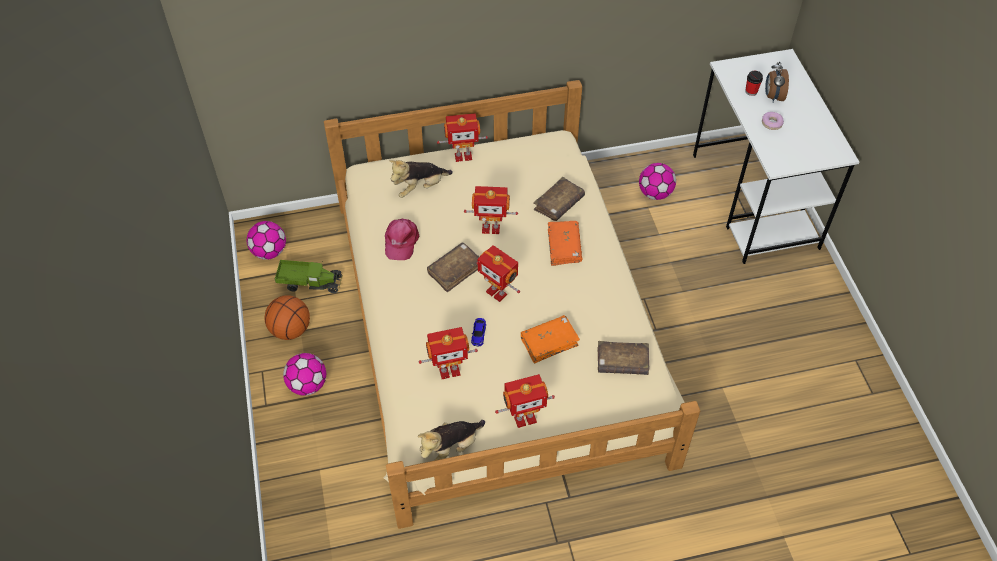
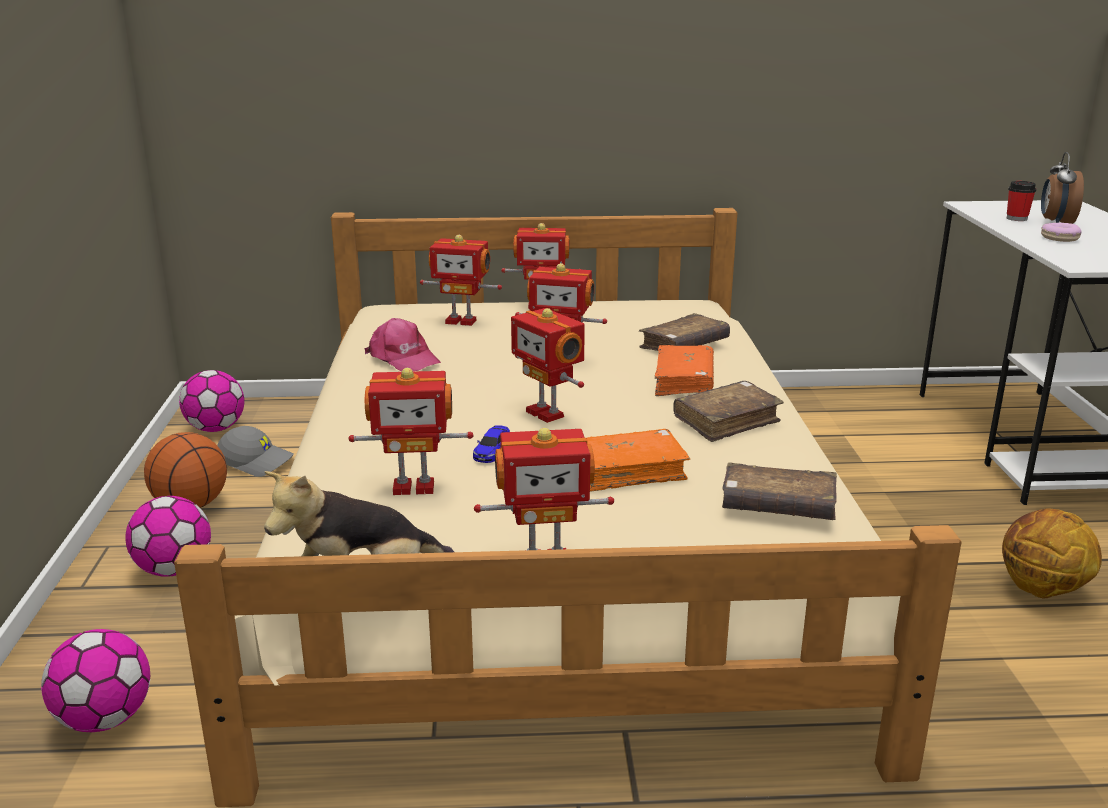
camera: 10 degrees right, 30 degrees down
(310, 282) = (257, 461): toy truck -> grey cap
(401, 241) = (403, 358): pink cap -> pink cap turned 60 degrees counterclockwise
(420, 187) = (461, 321): plush toy -> toy robot
(455, 270) = (480, 388): brown book -> brown book (726, 421)
(655, 193) = (856, 423): football -> football (105, 719)
(744, 336) = (1041, 590): none -> basketball

